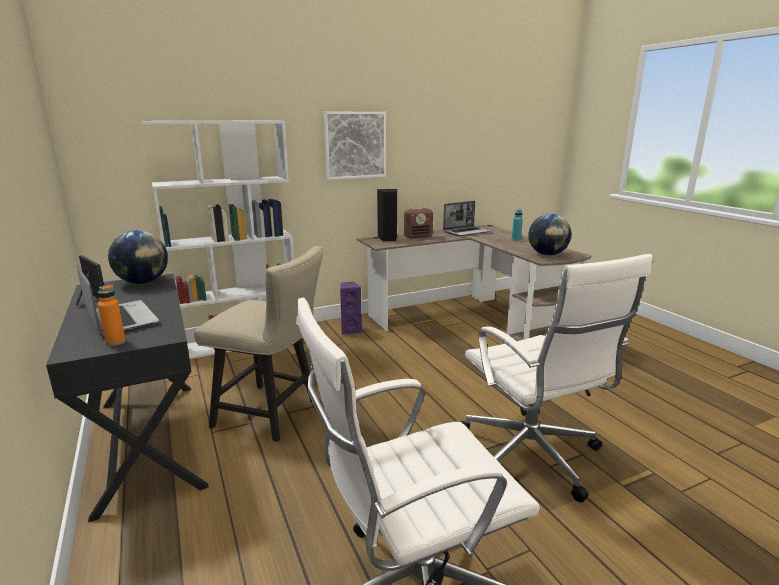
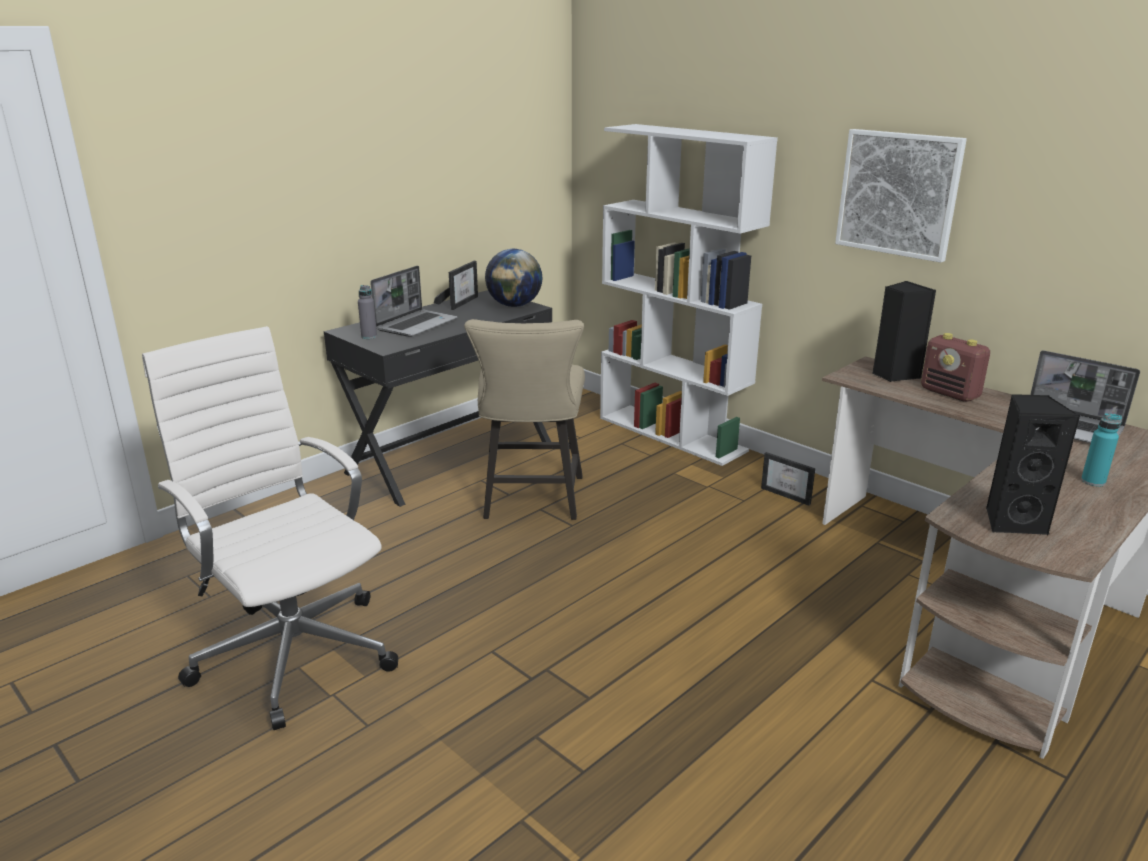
camera: 70 degrees right, 5 degrees up
(116, 342) = (369, 336): orange bottle -> grey bottle
(350, 330) = (789, 494): purple speaker -> picture frame
(531, 457) = (549, 715): white office chair -> none
(547, 254) = (1012, 522): globe -> black speaker

